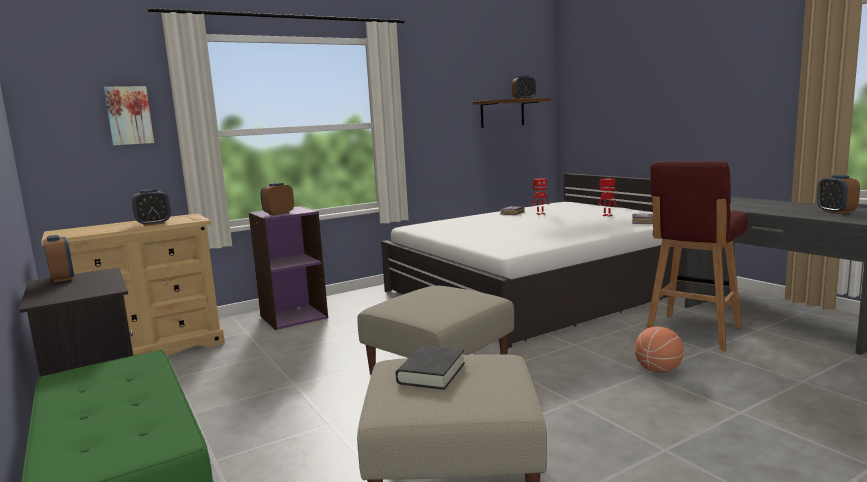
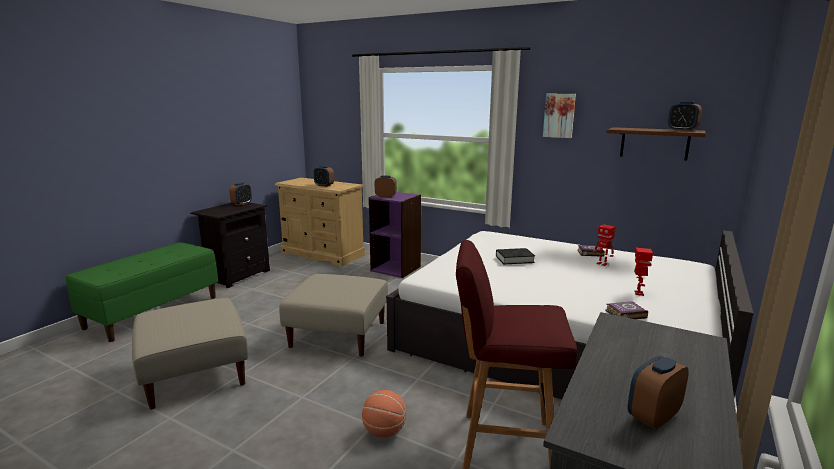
camera: 60 degrees right, 5 degrees up
(129, 115) = (346, 119): picture -> picture (559, 115)
(431, 373) = (198, 313): black book -> black book (514, 259)

